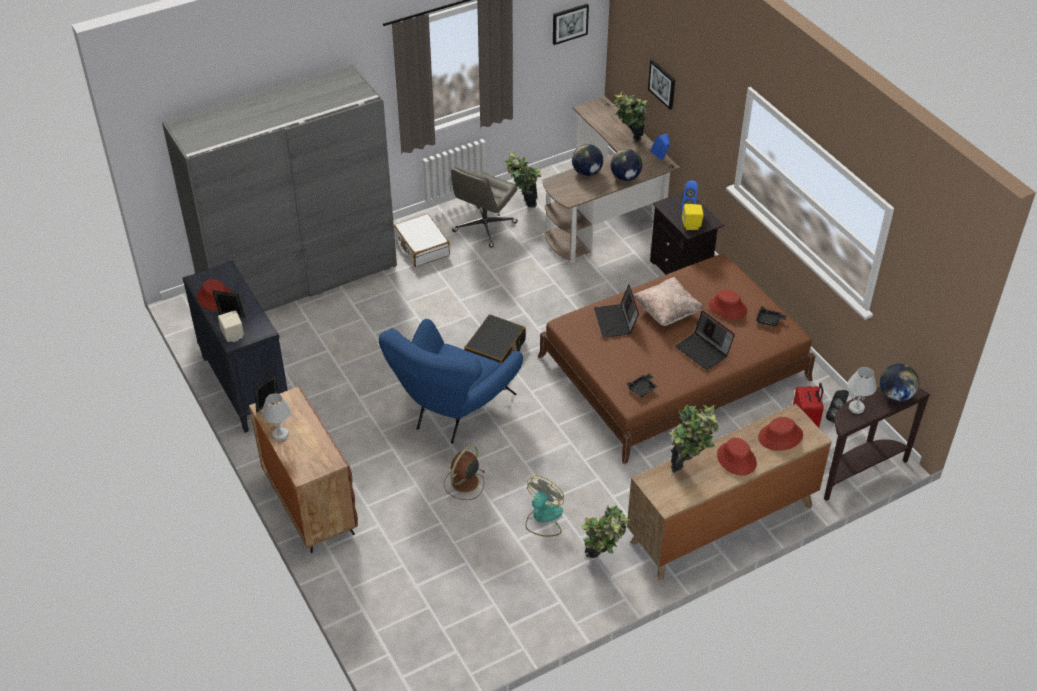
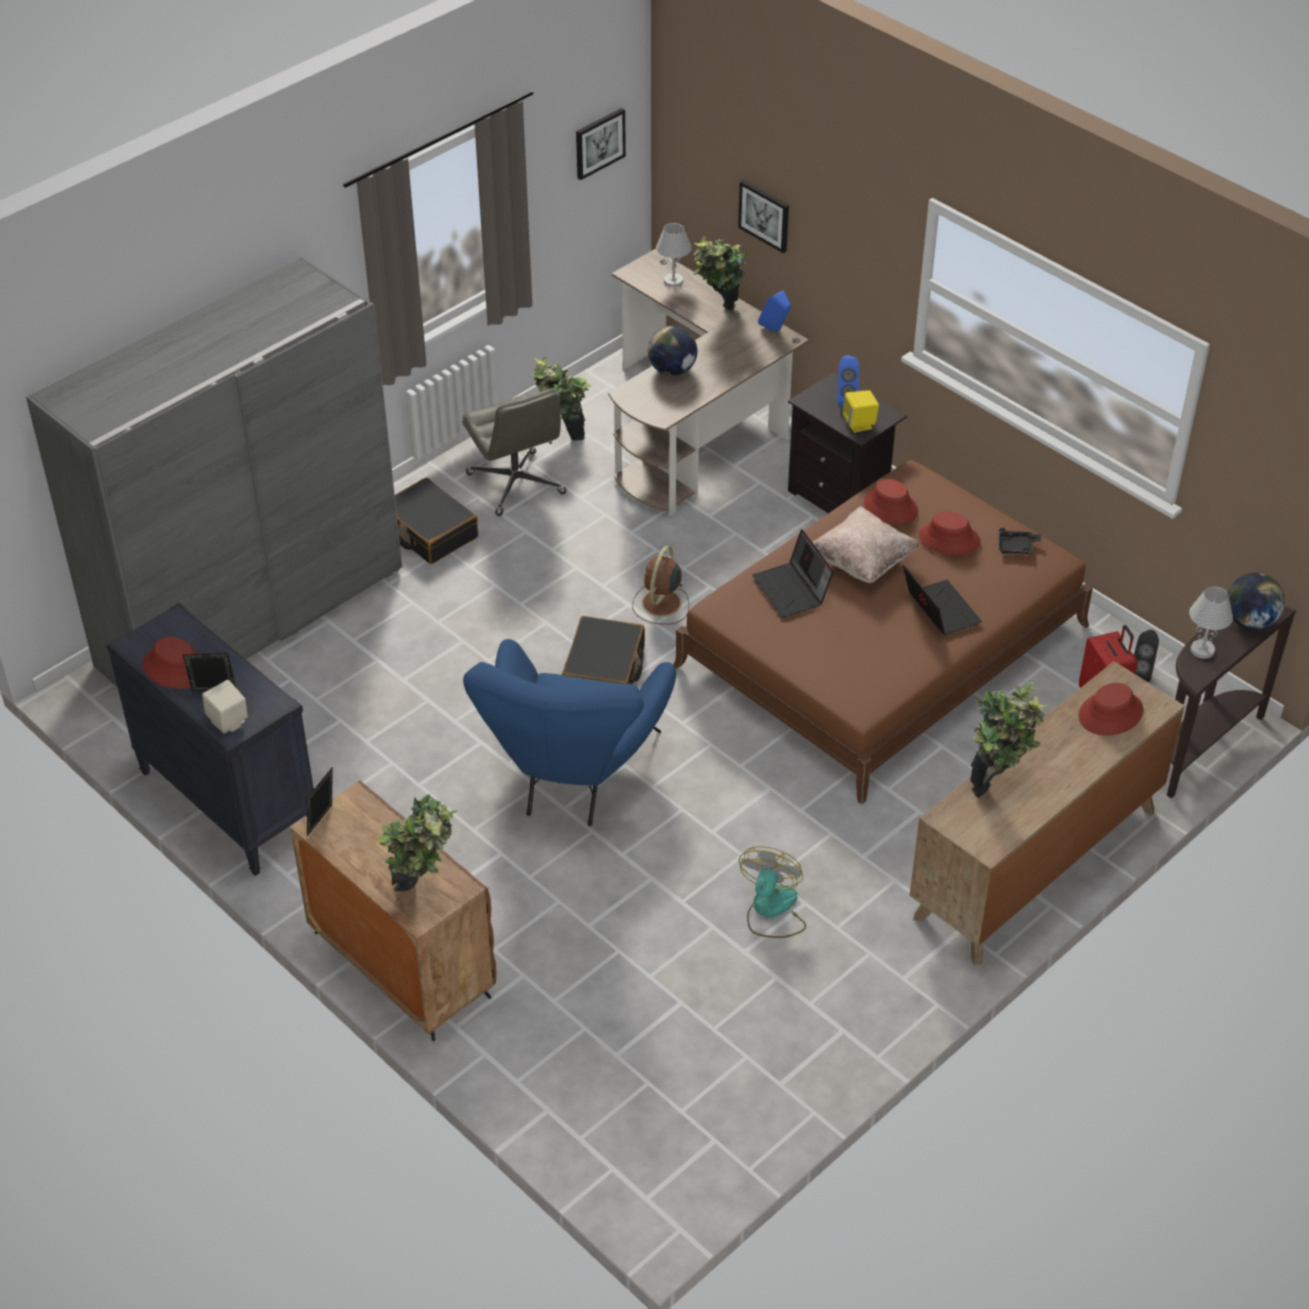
camera: 15 degrees left, 0 degrees up
(280, 434) = (359, 862): white table lamp -> white table lamp (673, 281)
(421, 247) = (429, 531): white suitcase -> black suitcase
(464, 483) = (632, 883): brown fan -> brown fan (660, 604)
(484, 228) = (517, 484): grey office chair -> grey office chair turned 45 degrees counterclockwise
(603, 561) = (884, 956): potted plant -> potted plant (424, 893)
(625, 177) = (733, 368): globe -> none
(642, 389) = (869, 684): black tray -> none
(704, 351) = (938, 610): laptop -> laptop turned 150 degrees counterclockwise
(736, 459) = (1060, 759): red hat -> red hat (890, 507)

